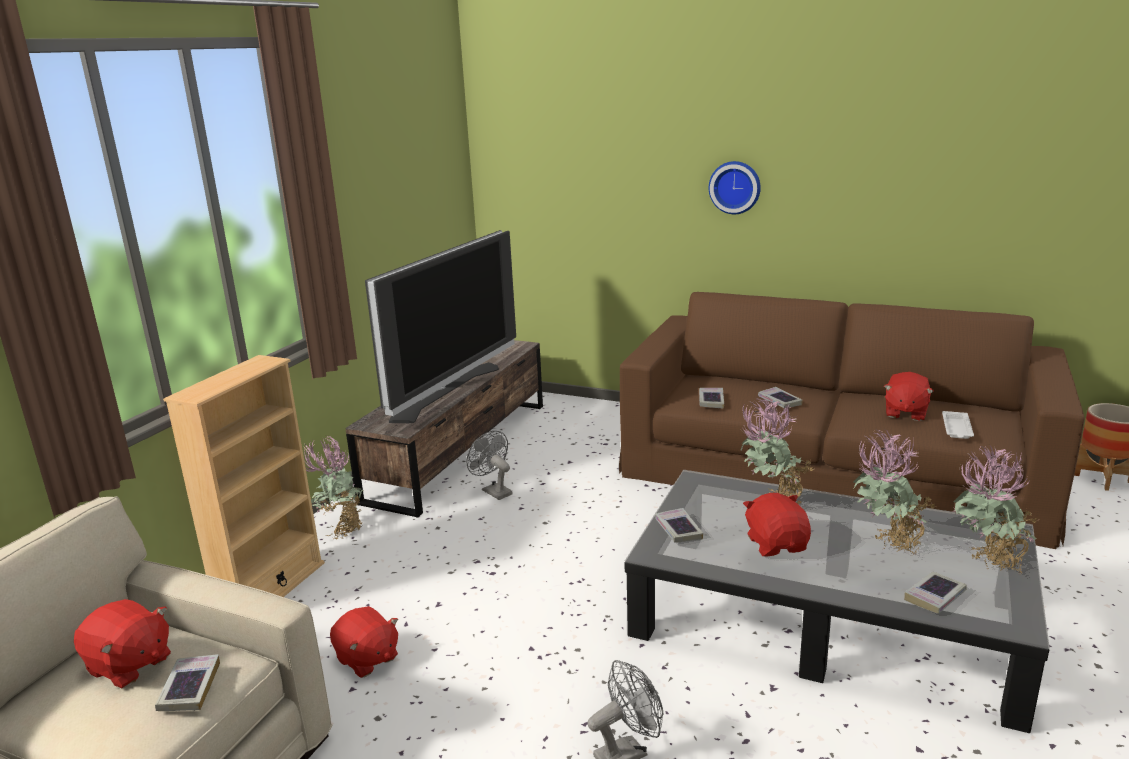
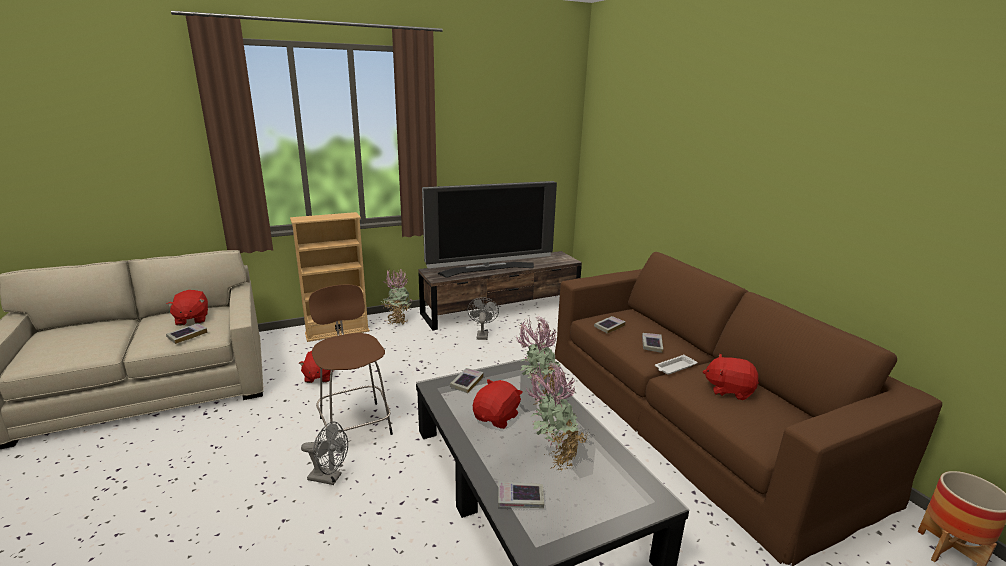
camera: 40 degrees right, 0 degrees up
(538, 679) = (355, 424): none -> brown stool
(735, 187) = (709, 180): wall clock -> none
(905, 413) = (729, 390): red plush toy -> red plush toy turned 45 degrees clockwise
(957, 429) = (747, 418): white tray -> white tray (674, 367)
(987, 567) = (592, 508): potted plant -> none

